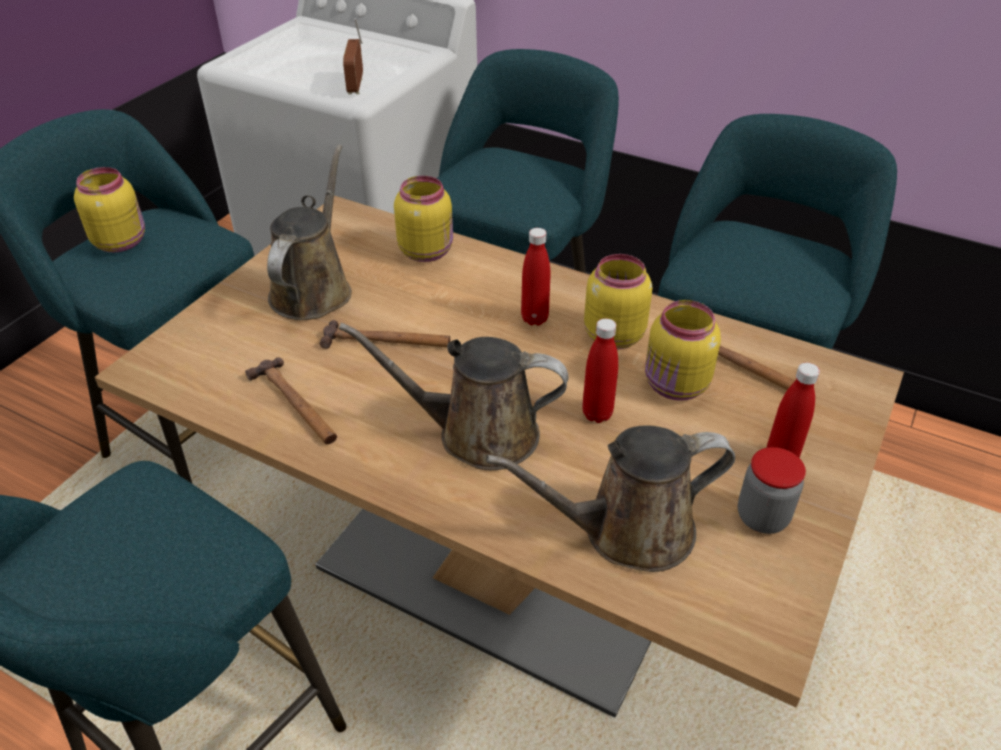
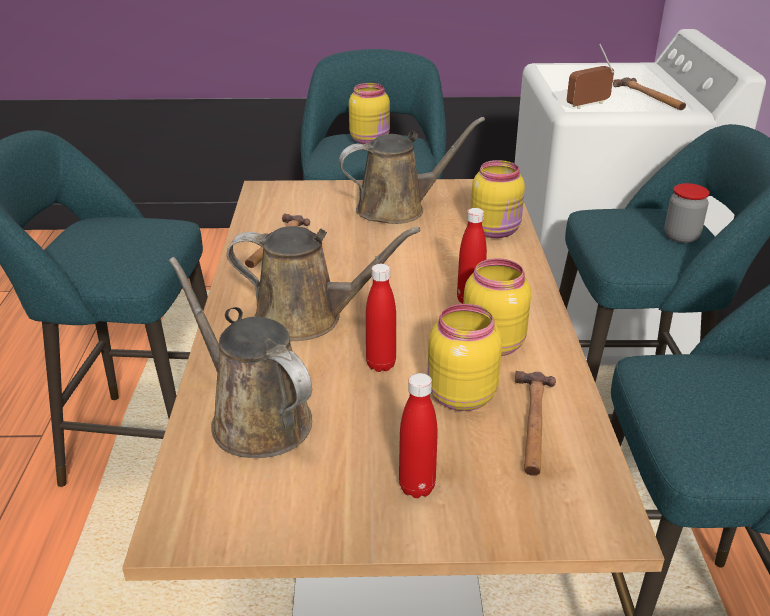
camera: 60 degrees right, 10 degrees down
(386, 341) = (371, 251): hammer -> hammer (650, 97)
(477, 433) = (307, 318): brown watering can -> brown watering can turned 120 degrees clockwise
(762, 517) = (326, 493): jar -> jar (681, 237)

